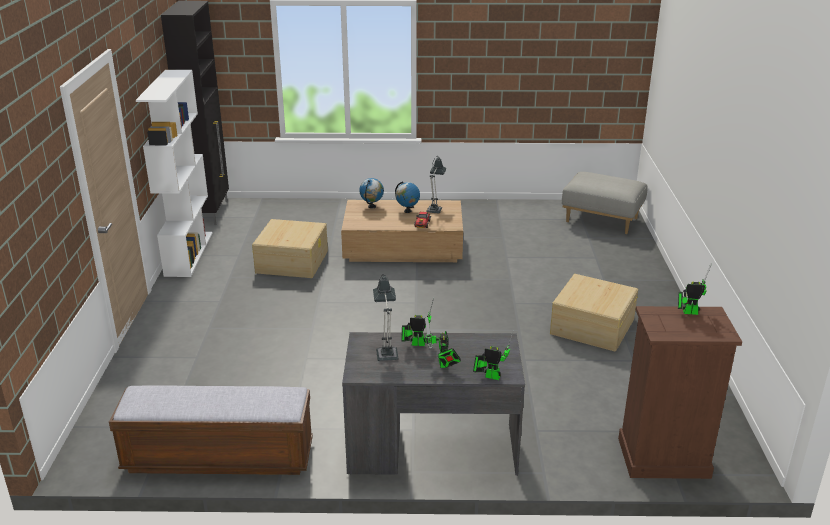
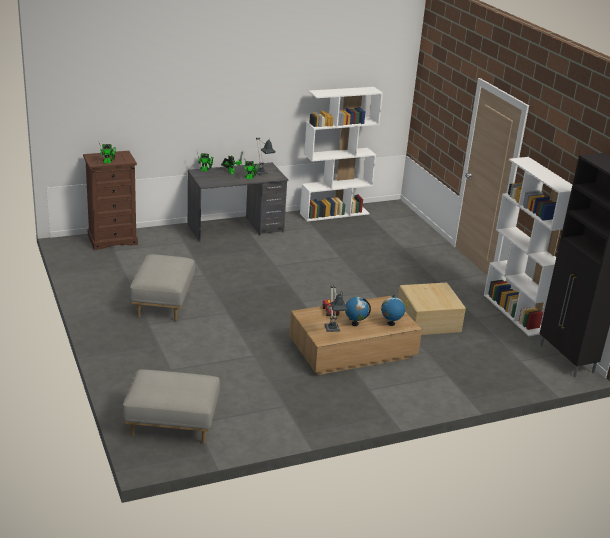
camera: 155 degrees right, 0 degrees up
(218, 457) = (335, 213): bench -> white bookcase
(592, 326) = (163, 303): beige storage box -> grey ottoman

